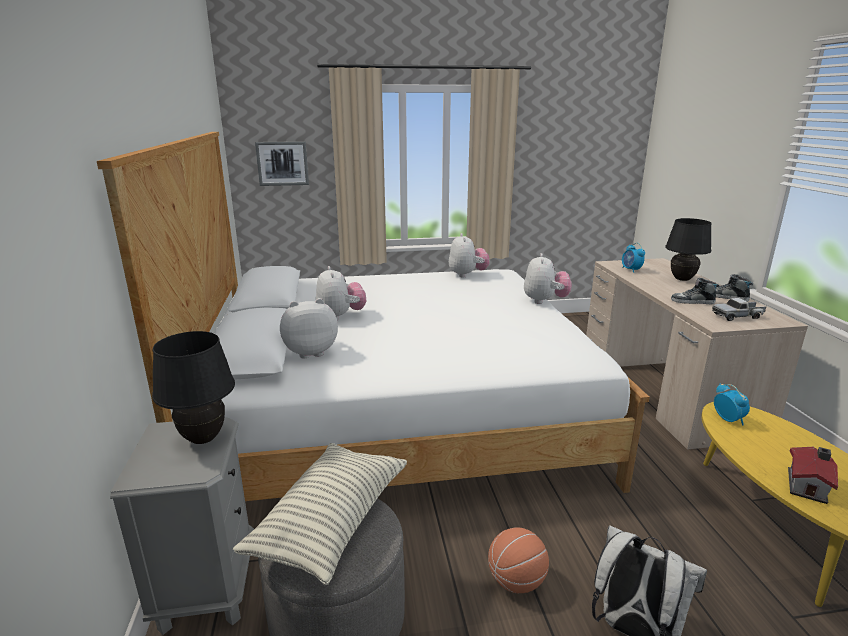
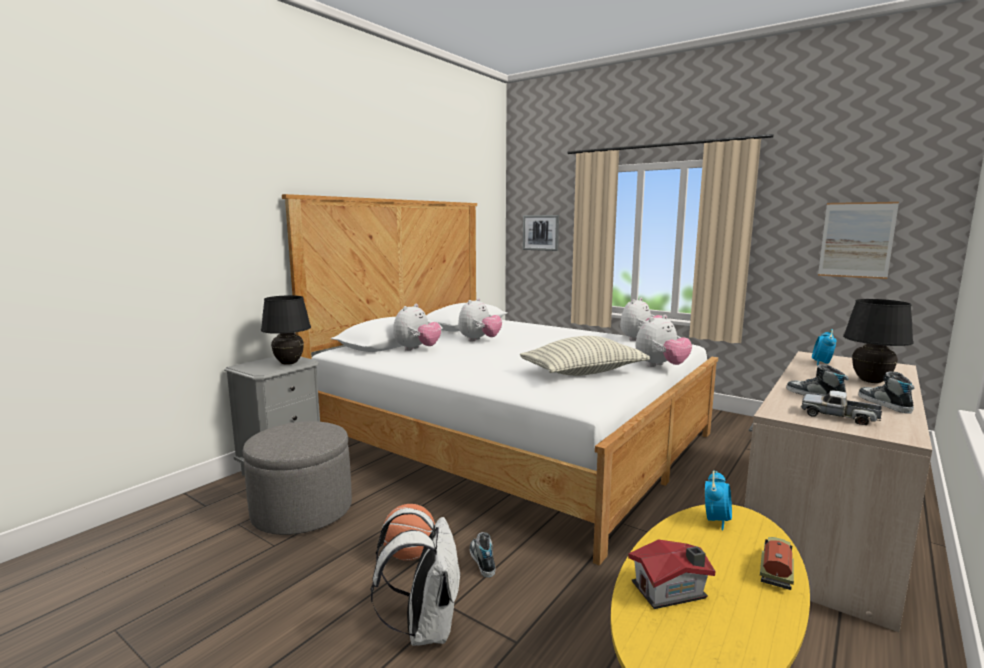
camera: 45 degrees right, 10 degrees down
(310, 352) = (417, 349): plush toy -> plush toy turned 90 degrees clockwise
(331, 522) = (304, 432): pillow -> pillow (583, 373)
(569, 544) = (482, 561): none -> shoe
(583, 161) = (856, 240): none -> picture
(801, 438) = (776, 570): none -> toy truck

